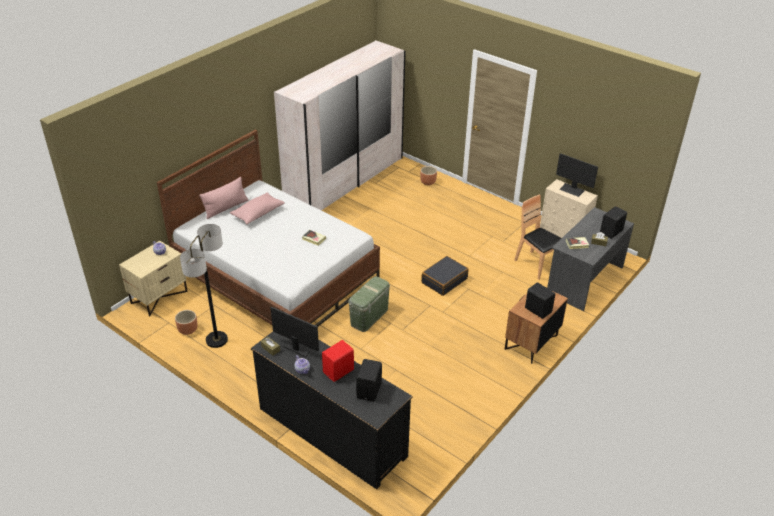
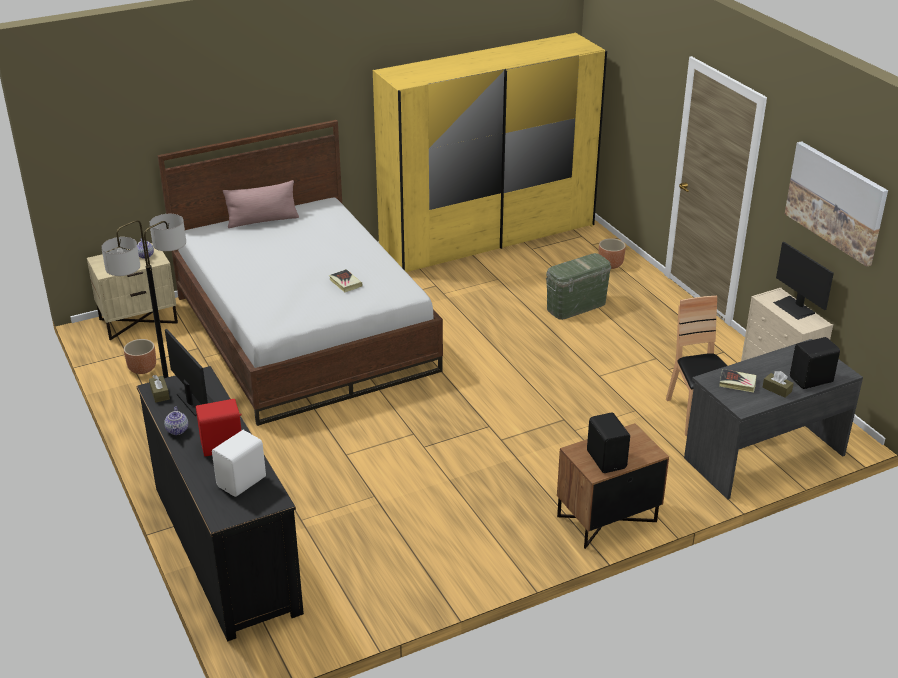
camera: 25 degrees right, 5 degrees down
(258, 214) = (297, 236): pink pillow -> none
(345, 181) = (488, 238): white wardrobe -> yellow wardrobe
(369, 316) = (389, 417): green storage box -> green storage box (576, 306)
(370, 390) = (243, 482): black speaker -> white speaker
(444, 280) = (535, 399): black suitcase -> none
(594, 126) = (836, 202): none -> picture

